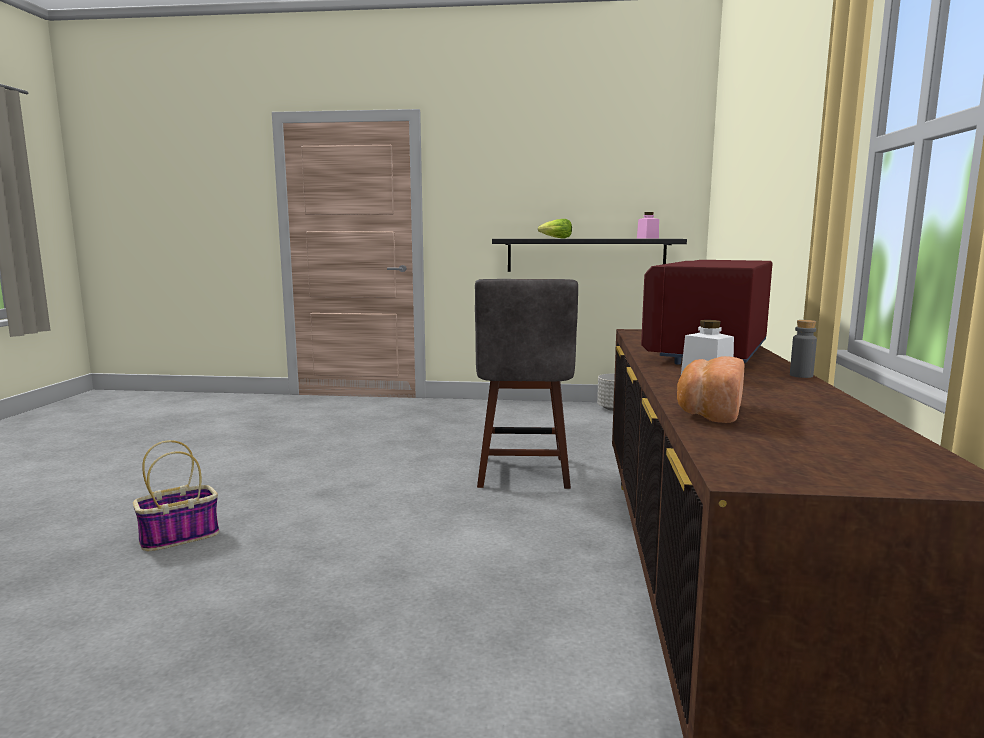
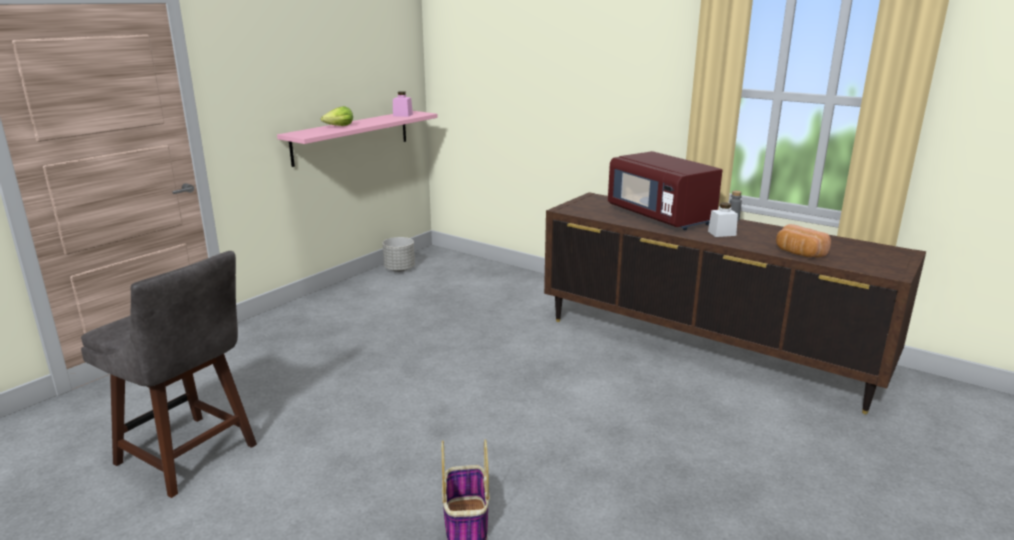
camera: 60 degrees left, 10 degrees up
(523, 474) = (494, 342): grey stool -> grey stool (189, 456)
(586, 255) = (351, 137): black shelf -> pink shelf

